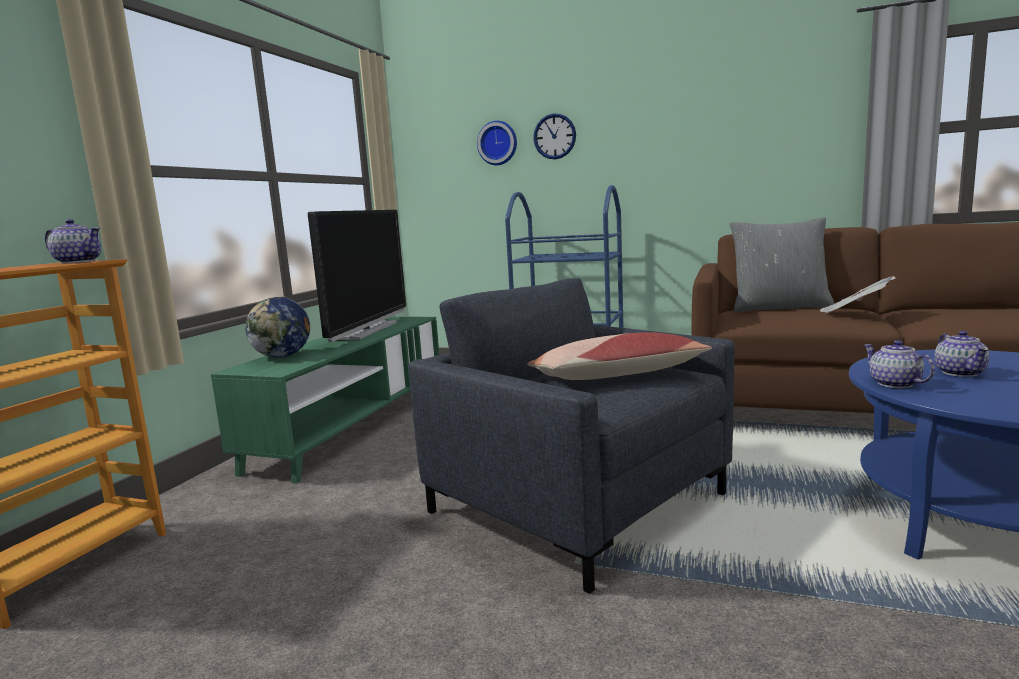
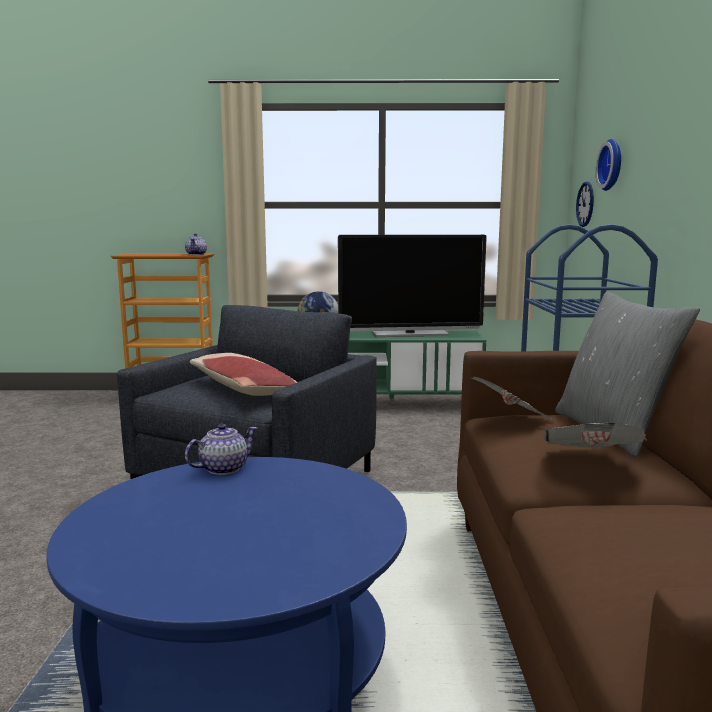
camera: 70 degrees right, 0 degrees up
(554, 136) = (642, 156): wall clock -> wall clock (585, 204)
(756, 318) = (512, 419): none -> newspaper
(959, 372) = (267, 499): teapot -> none

